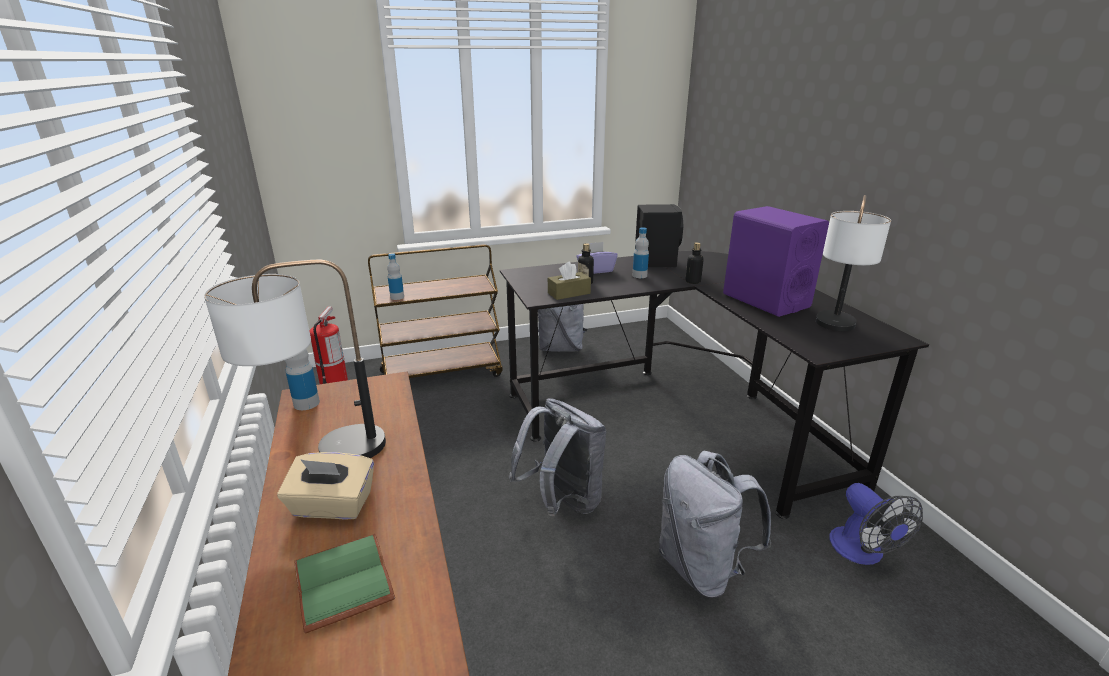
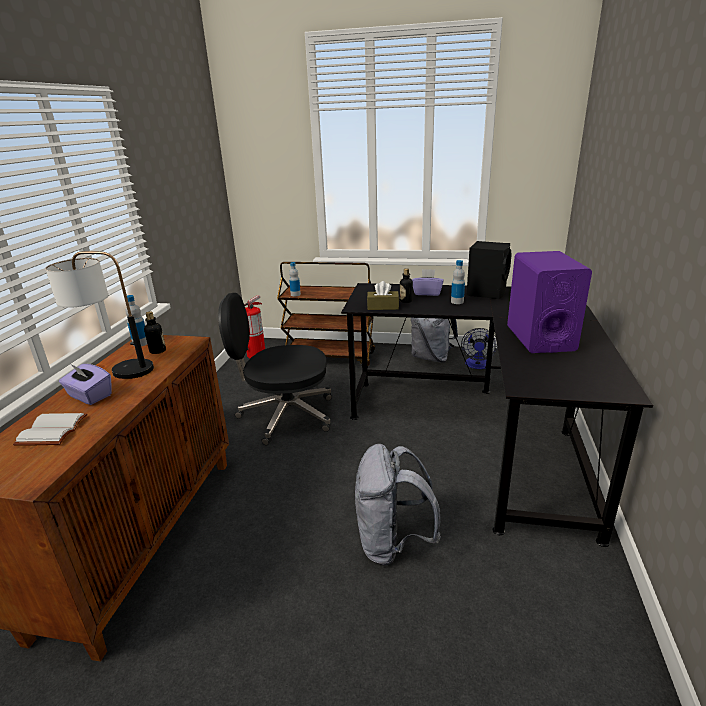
camera: 30 degrees right, 0 degrees up
(332, 506) = (89, 396): beige tissue box -> purple tissue box
(347, 582) = (53, 431): green book -> white book
(447, 460) = (285, 415): none -> black office chair
(562, 502) = (334, 465): grey backpack -> none
(693, 281) = (496, 313): bottle -> bottle (158, 351)
(833, 330) = (567, 373): table lamp -> none
(862, 552) = (544, 585): fan -> fan (477, 365)

